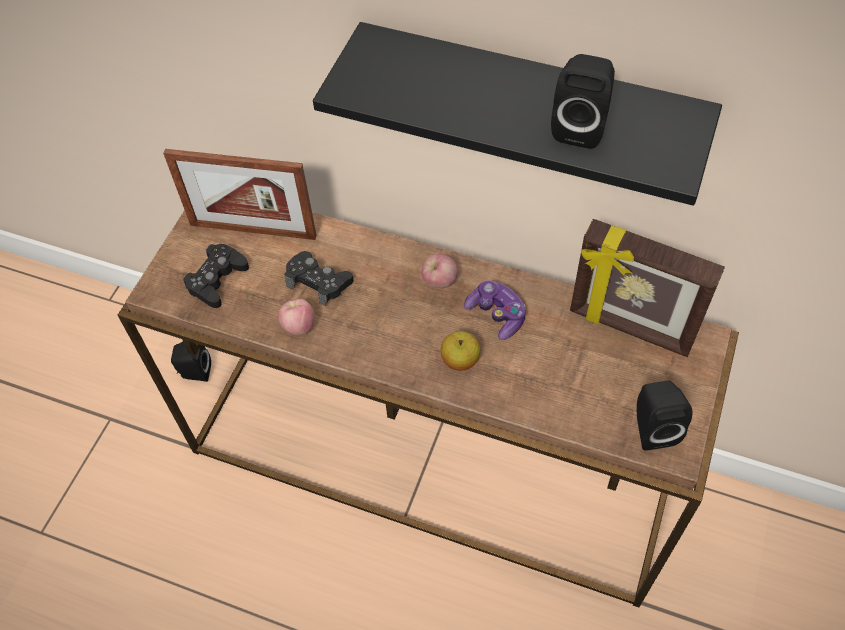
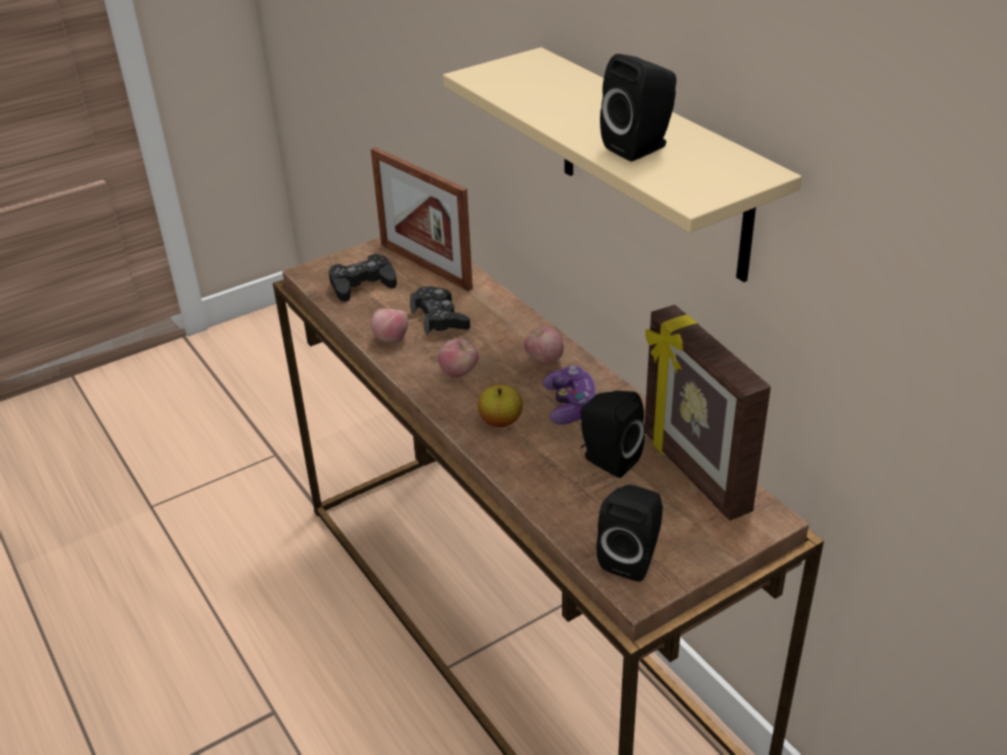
camera: 35 degrees right, 20 degrees down
(194, 372) = (371, 455): black speaker -> black speaker (607, 460)
(386, 330) = (459, 373): none -> apple
(529, 106) = (652, 164): black shelf -> beige shelf

